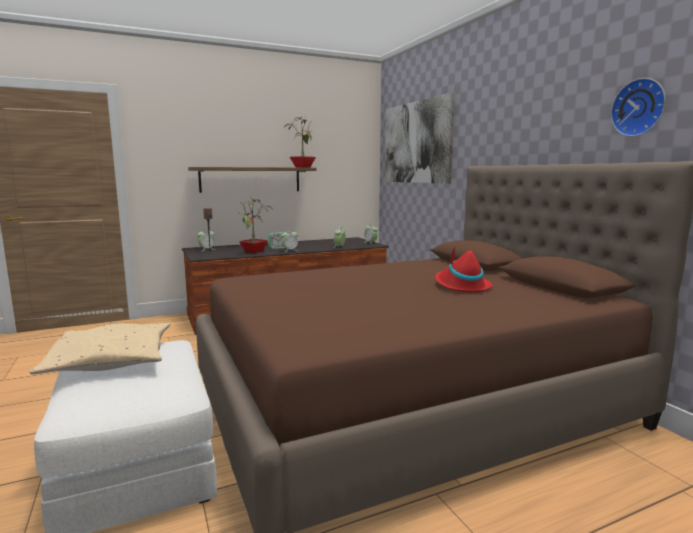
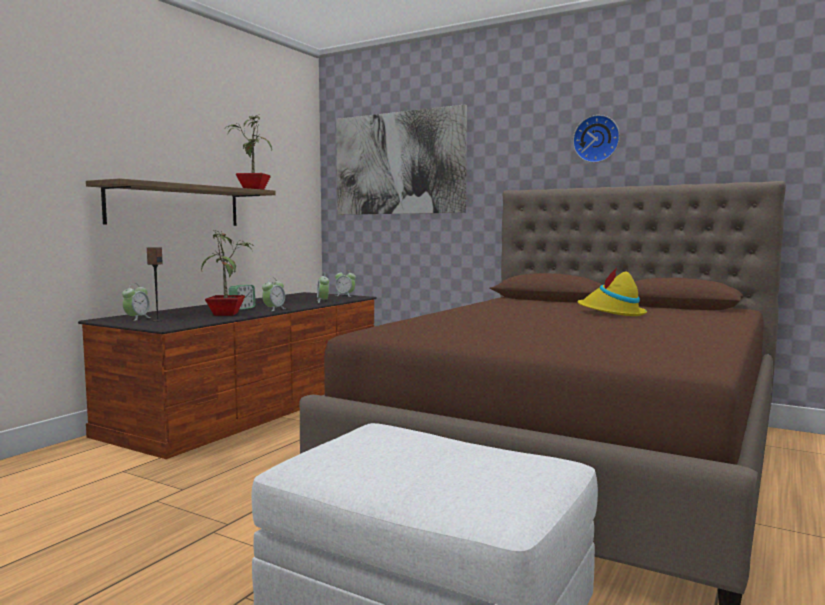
camera: 35 degrees left, 5 degrees down
(111, 360) = (363, 457): beige pillow -> none
(461, 286) = (611, 313): red hat -> yellow hat
(639, 107) = (716, 134): wall clock -> wall clock (596, 139)

